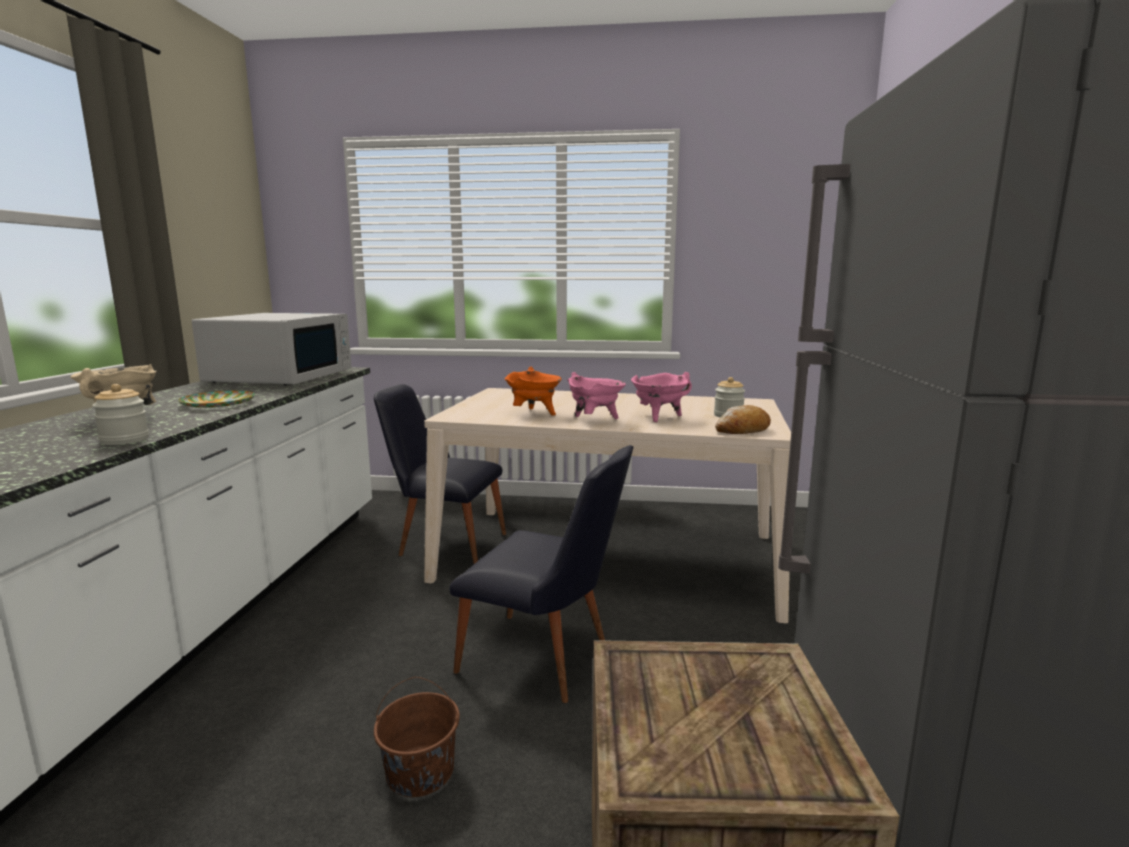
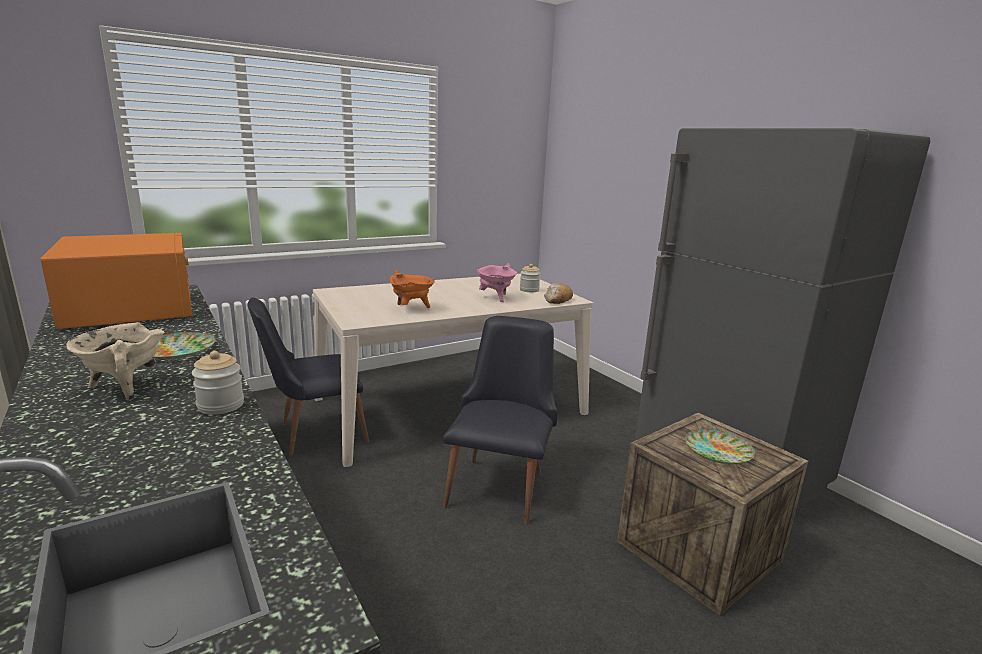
camera: 40 degrees left, 5 degrees up
(282, 376) = (132, 308): white microwave -> orange microwave
(419, 771) = (517, 573): brown bucket -> none
(546, 661) = (500, 483): black chair -> black chair turned 60 degrees counterclockwise
(594, 420) = (463, 307): pink cooking pot -> none
(716, 710) = (718, 451): none -> plate

